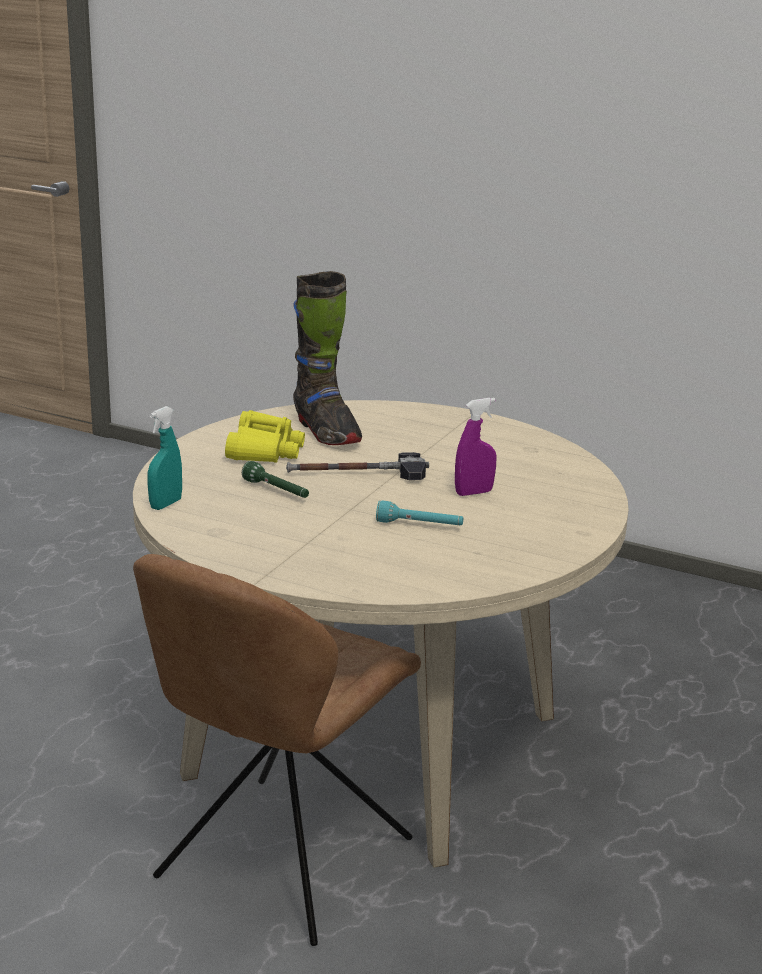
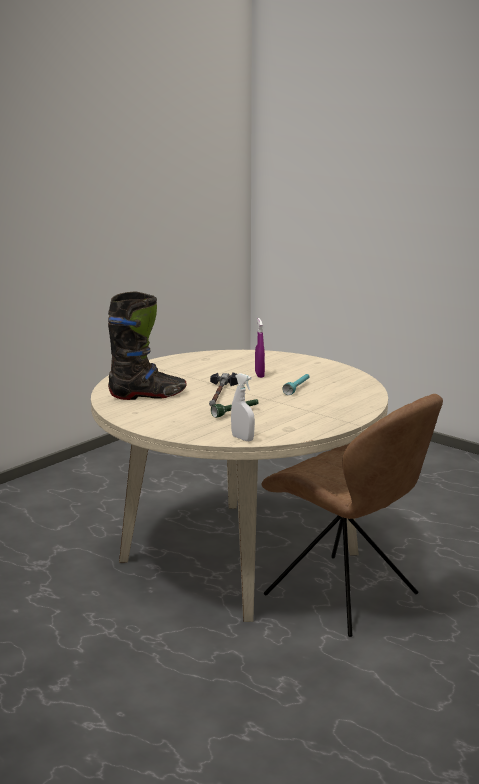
camera: 75 degrees left, 5 degrees down
(166, 504) = (242, 438): turquoise spray bottle -> white spray bottle
(264, 450) = (168, 411): yellow binoculars -> none

